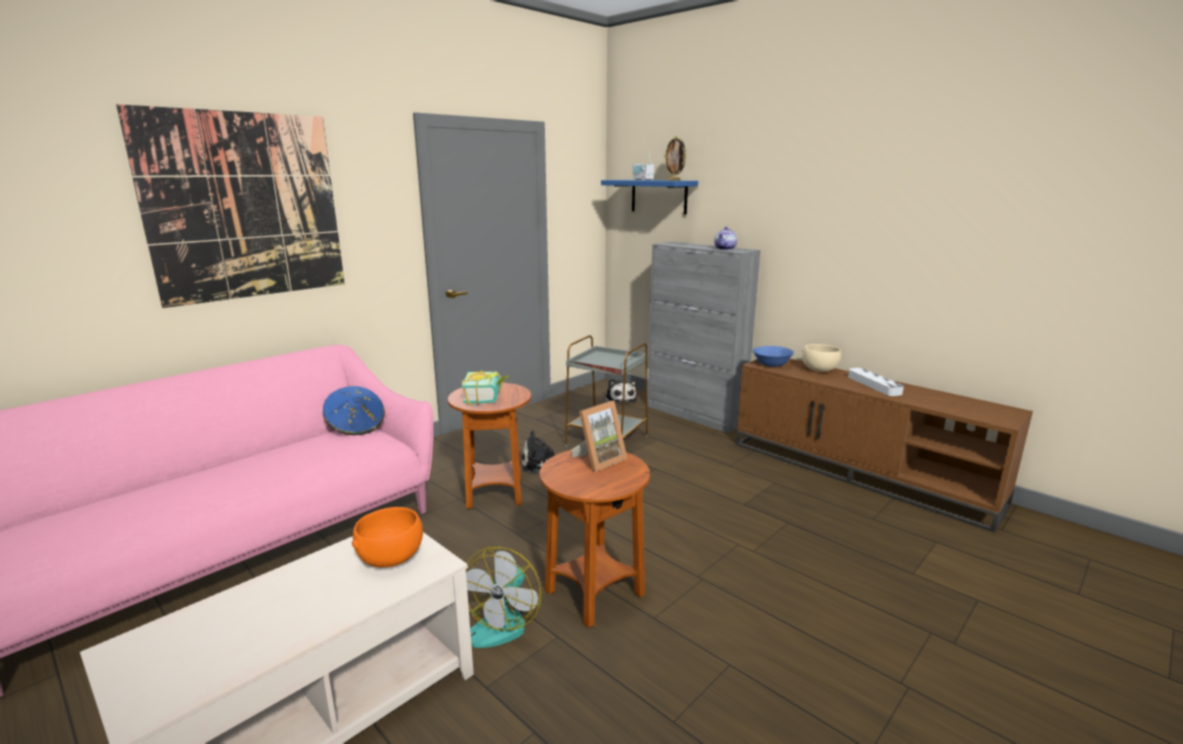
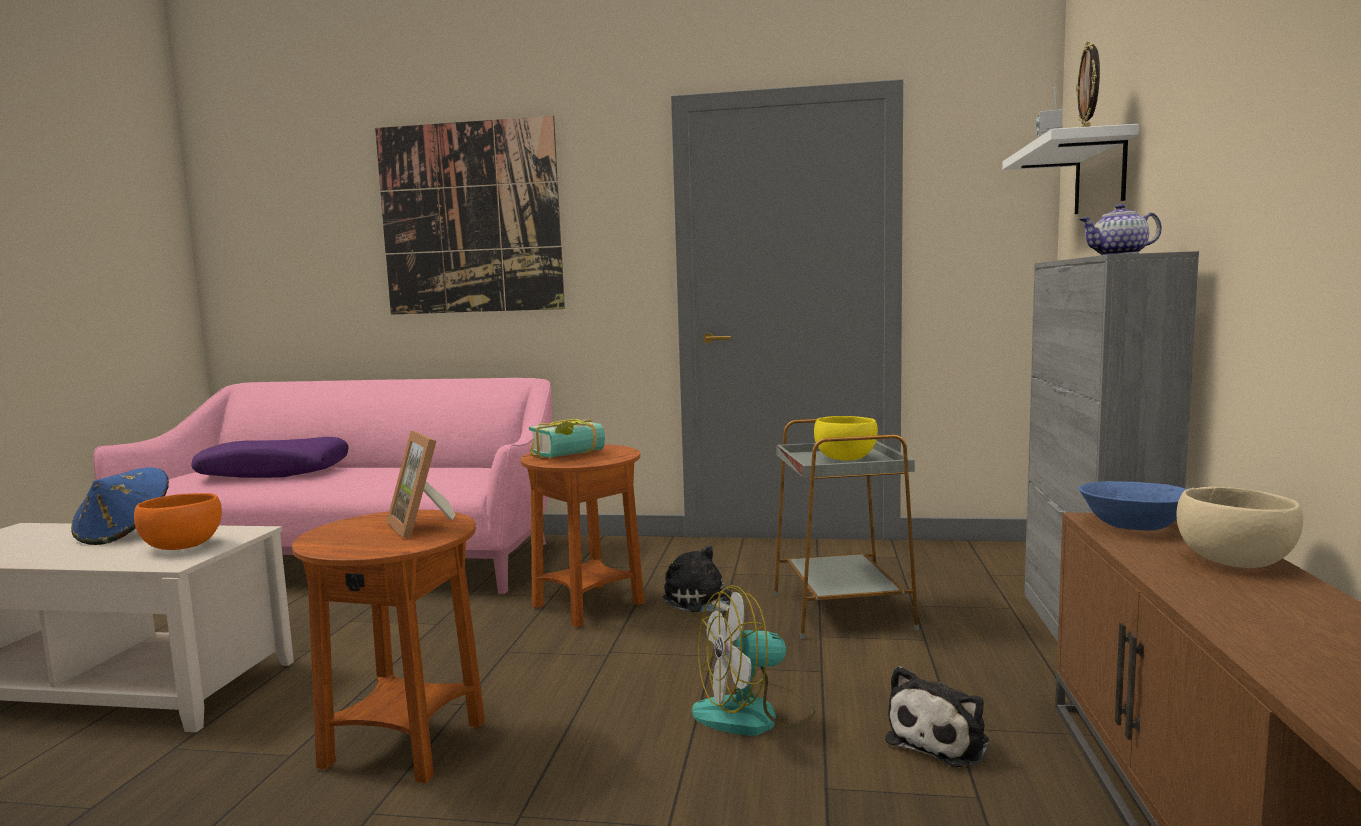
camera: 55 degrees right, 10 degrees down
(147, 500) = (275, 472): none -> purple pillow
(356, 427) = (486, 467): blue hat -> blue hat (125, 533)
(503, 621) = (307, 711): fan -> fan (754, 714)
(599, 460) = (424, 526): picture frame -> picture frame turned 45 degrees clockwise
(608, 360) = (845, 459): none -> yellow bowl
(620, 399) = (1002, 572): plush toy -> plush toy (941, 740)
(659, 196) = (1100, 175): blue shelf -> white shelf
(874, 385) = (1305, 626): grey tray -> none

